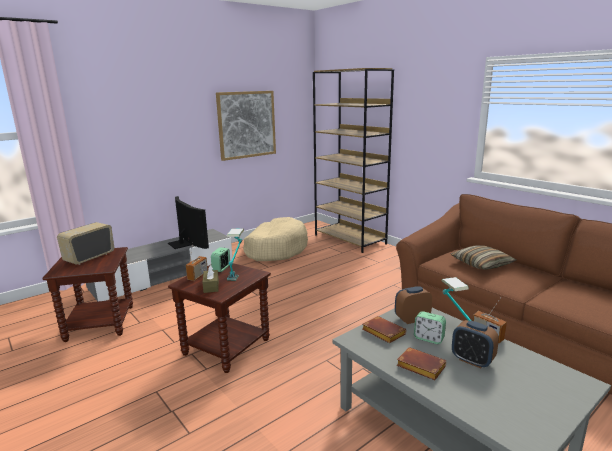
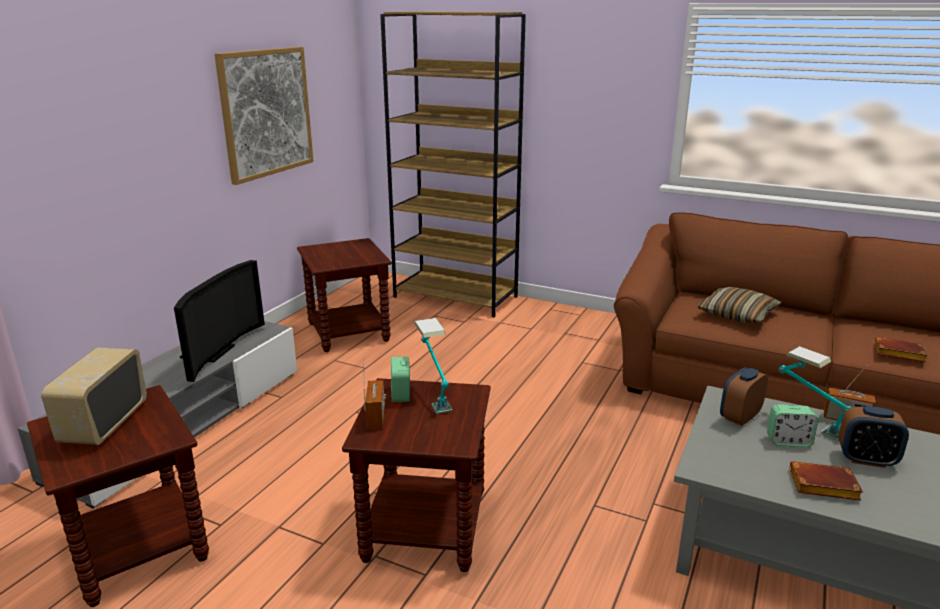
camera: 25 degrees left, 5 degrees up
(184, 243) = (214, 353): television -> television turned 75 degrees clockwise
(211, 286) = (423, 431): brown tissue box -> none
(276, 249) = (349, 332): beige dog bed -> brown side table
(382, 332) = (726, 447): brown book -> brown book (897, 354)

